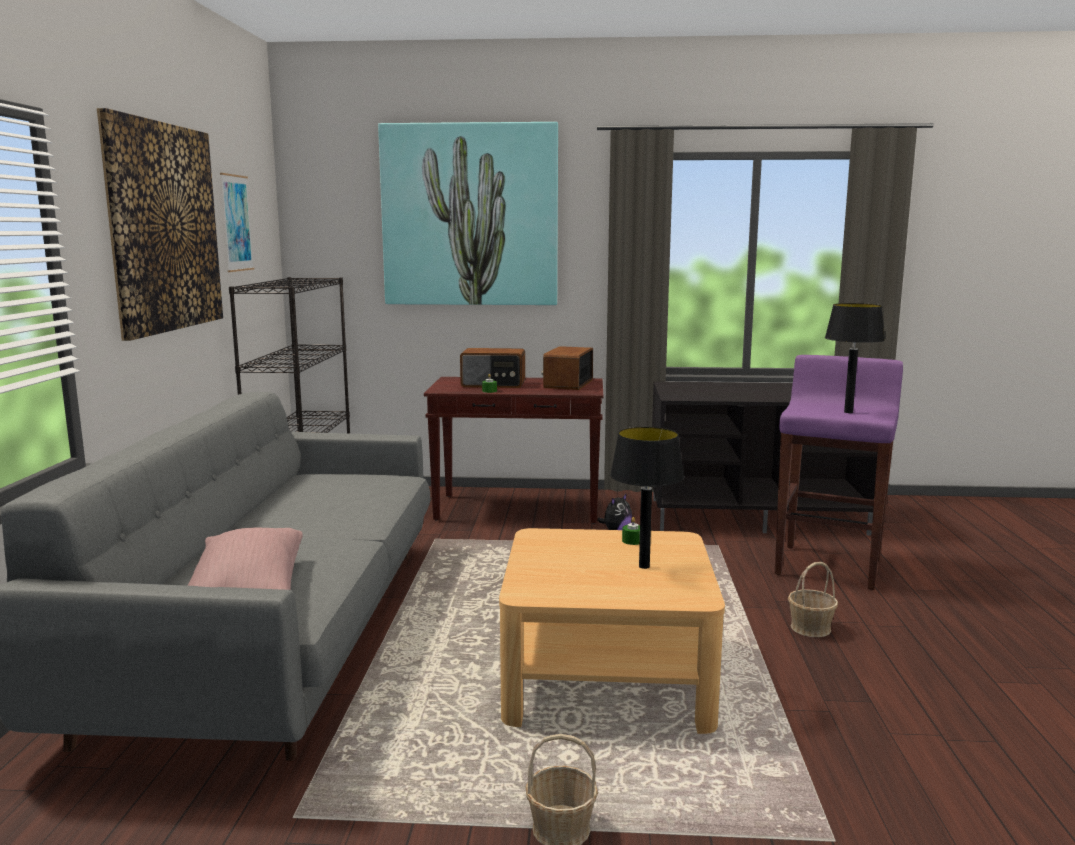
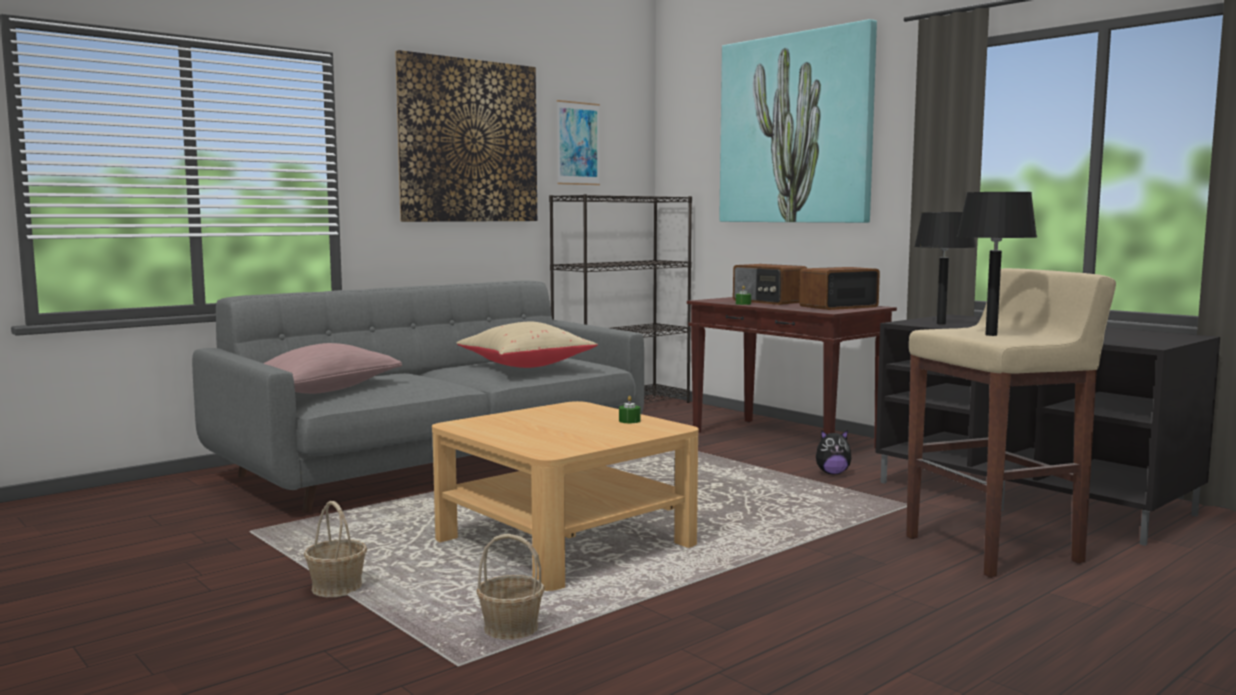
camera: 45 degrees right, 5 degrees down
(348, 497) = (525, 366): none -> beige pillow
(644, 566) = (582, 432): black table lamp -> black table lamp (941, 323)
(810, 628) = (823, 576): basket -> basket (511, 629)
(829, 566) = (995, 549): purple stool -> beige stool

